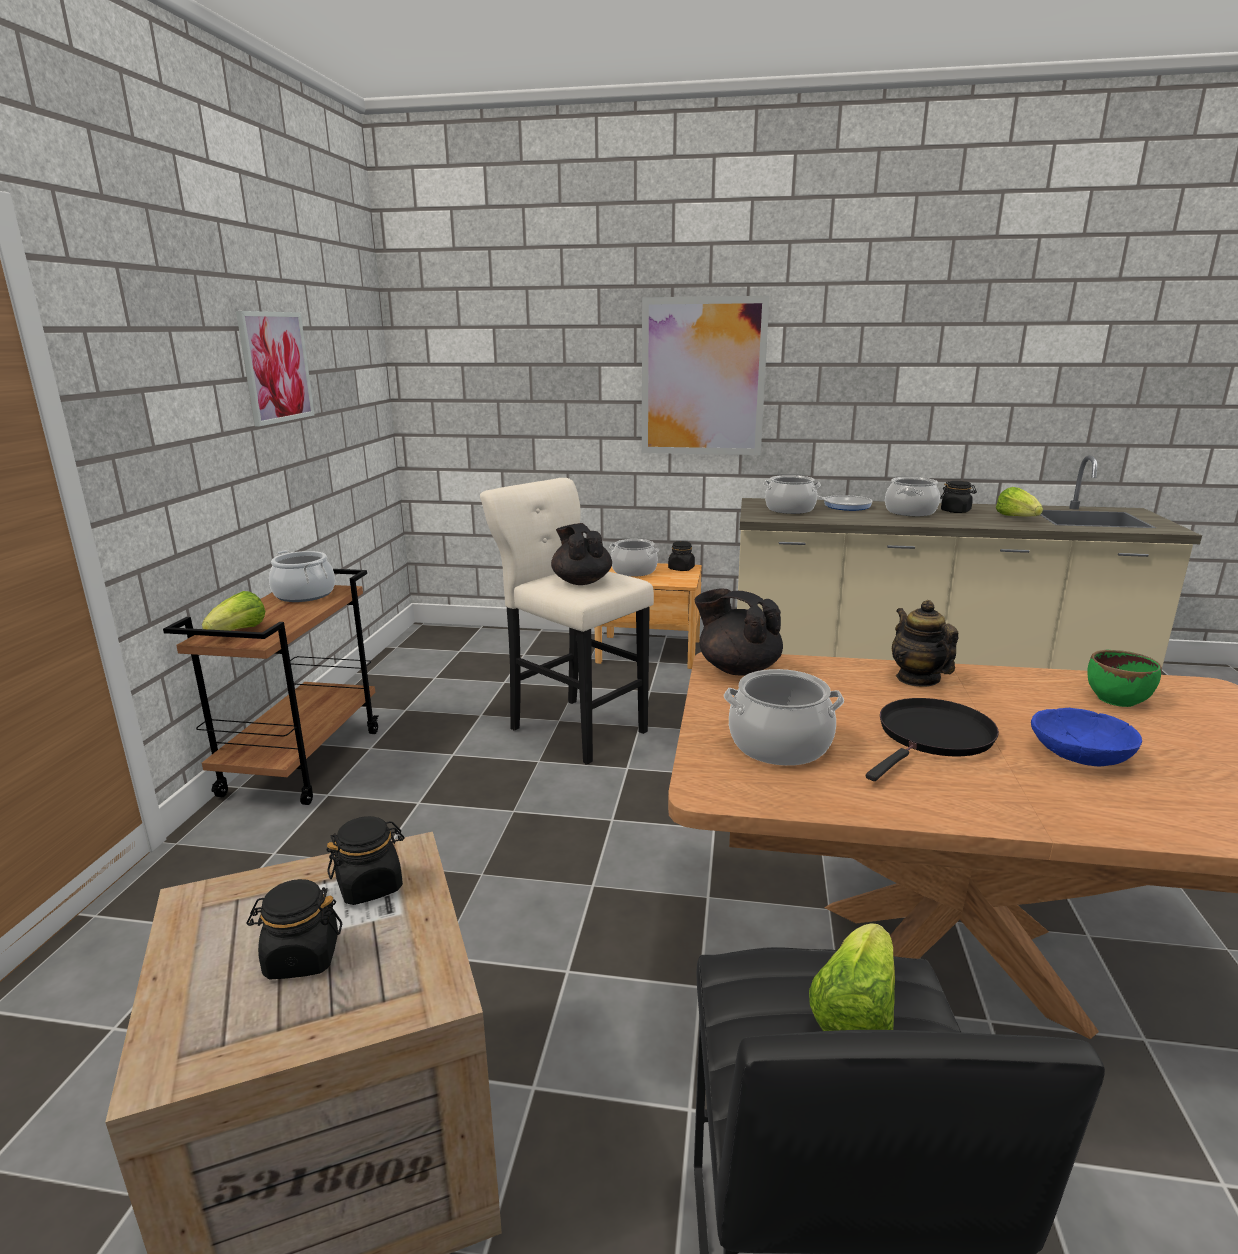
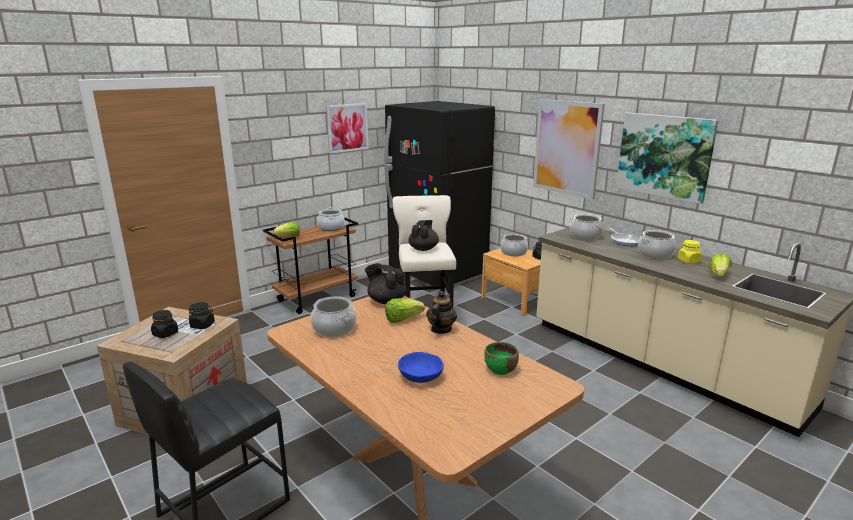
camera: 40 degrees right, 0 degrees up
(469, 648) = (437, 273): none -> black fridge
(737, 669) = (386, 301): black teapot -> black teapot turned 45 degrees counterclockwise
(855, 1012) = (226, 402): lettuce -> lettuce (402, 319)
(877, 368) = (664, 156): none -> picture
(932, 737) = (387, 348): black frying pan -> none
(955, 511) = (688, 261): black jar -> yellow jar

